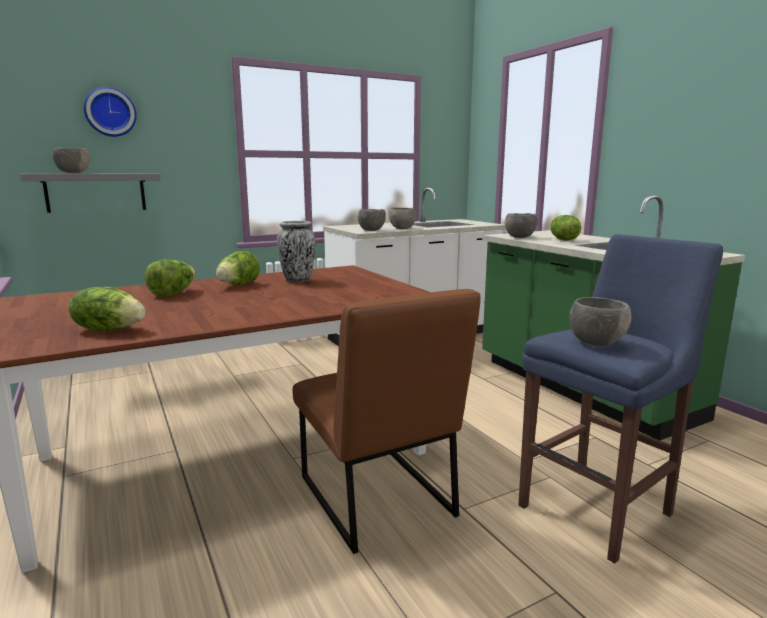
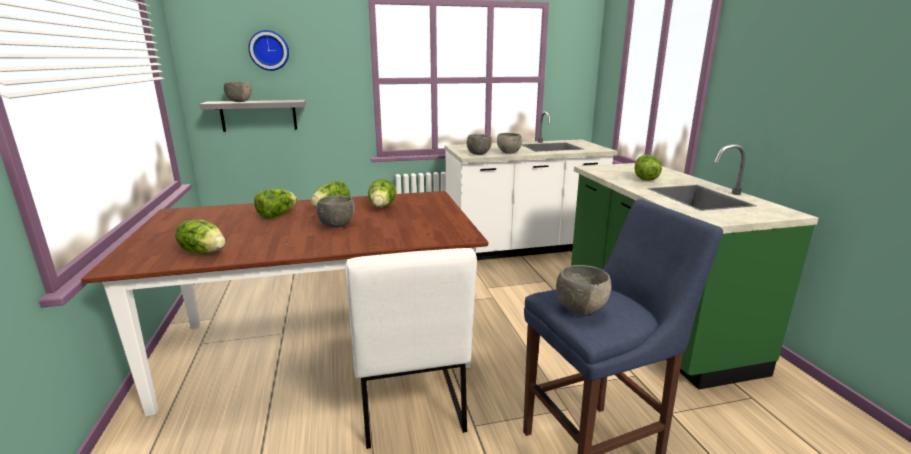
camera: 15 degrees right, 5 degrees up
(298, 280) = (382, 207): vase -> lettuce
(377, 498) = (409, 403): brown chair -> white chair
(519, 237) = (605, 172): grey bowl -> grey bowl (336, 225)

